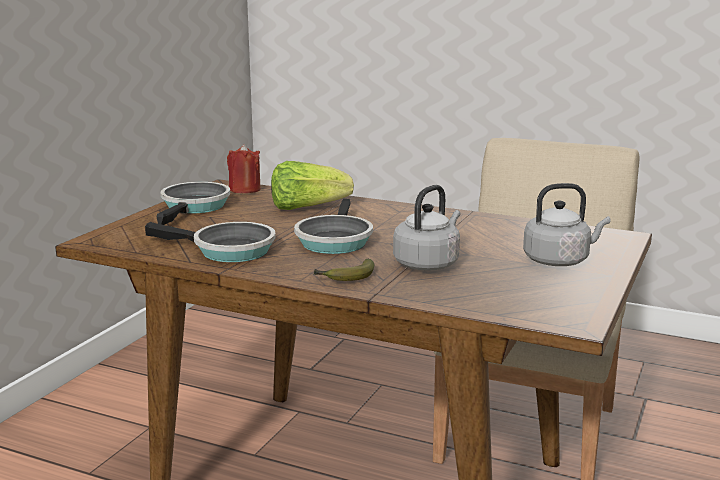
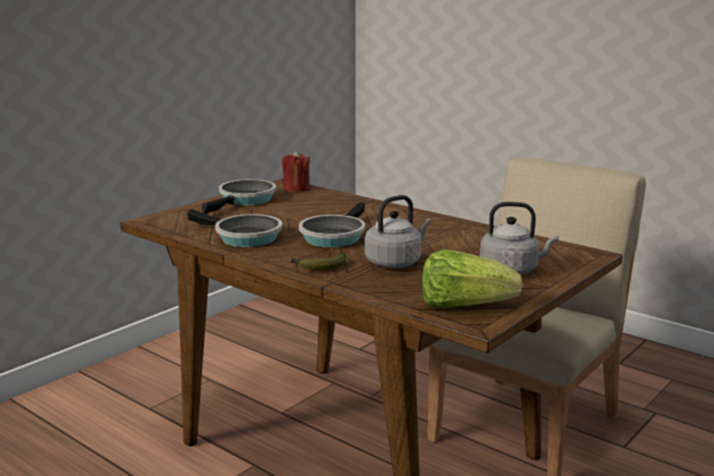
camera: 15 degrees right, 0 degrees up
(307, 208) = (334, 207): lettuce -> lettuce (463, 306)

